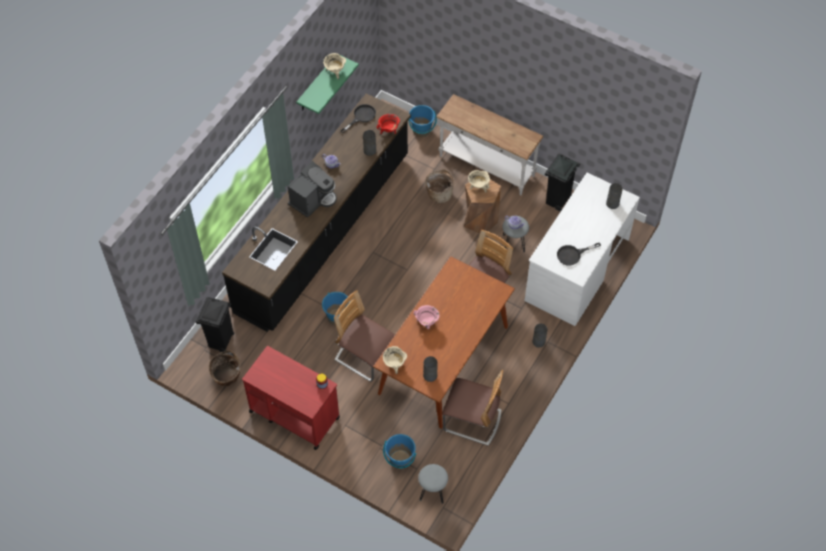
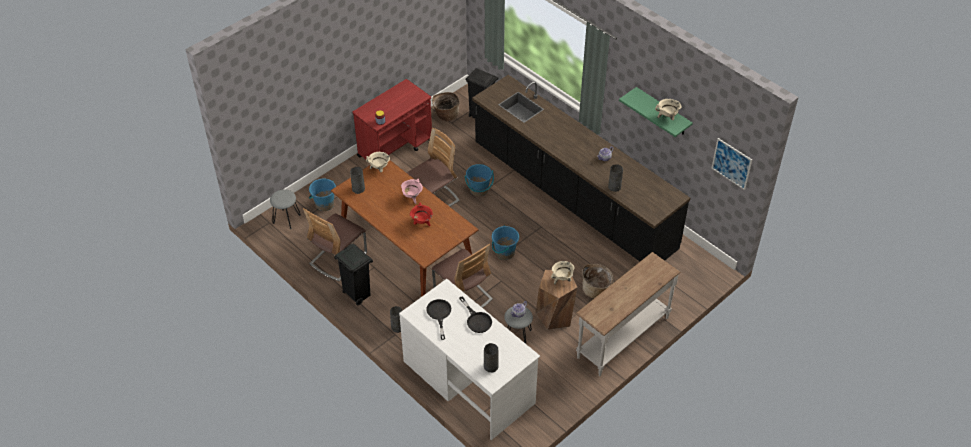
camera: 105 degrees right, 10 degrees down
(313, 200) = (566, 139): coffee machine -> none
(361, 116) = (659, 188): black frying pan -> black frying pan (477, 320)
(364, 33) = (731, 163): none -> picture
(389, 131) = (636, 205): red cooking pot -> red cooking pot (422, 223)
(421, 130) = (683, 293): blue bucket -> blue bucket (504, 253)
(557, 201) = (560, 388): black trash can -> black trash can (357, 294)

